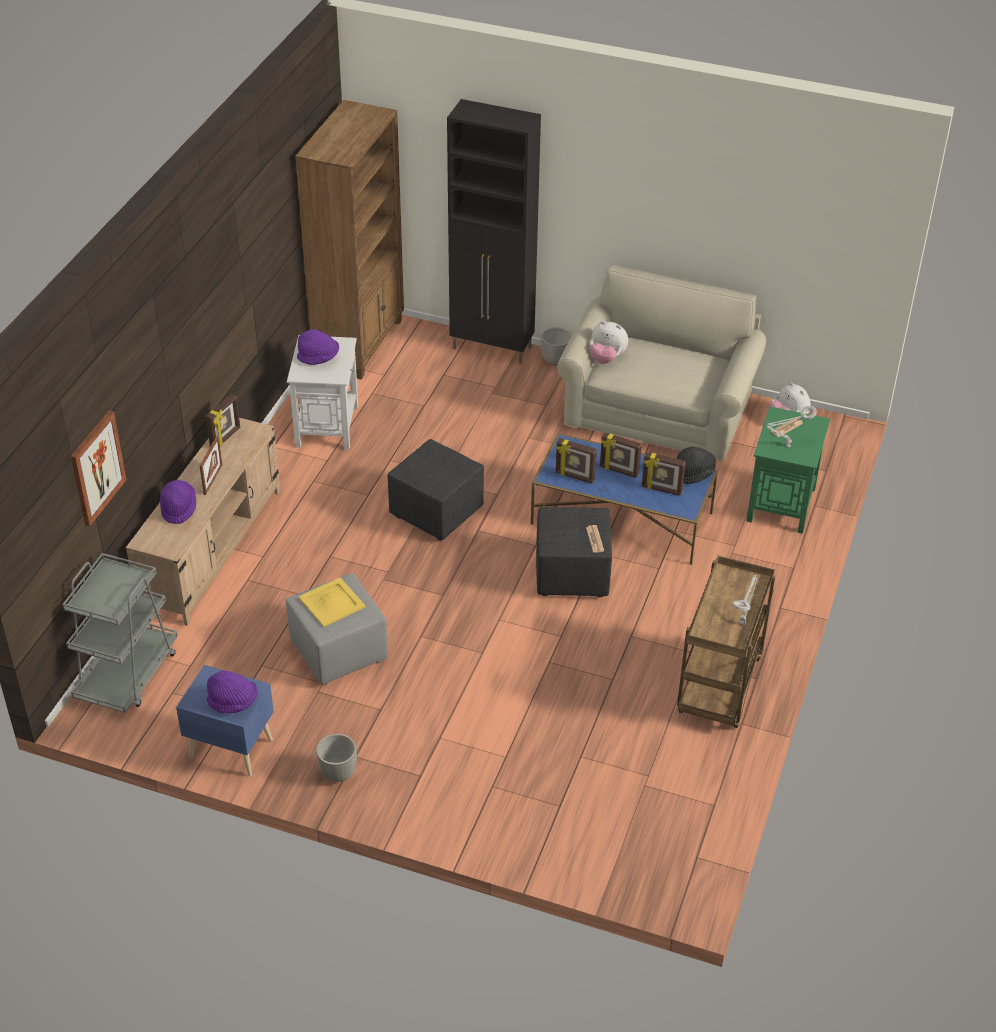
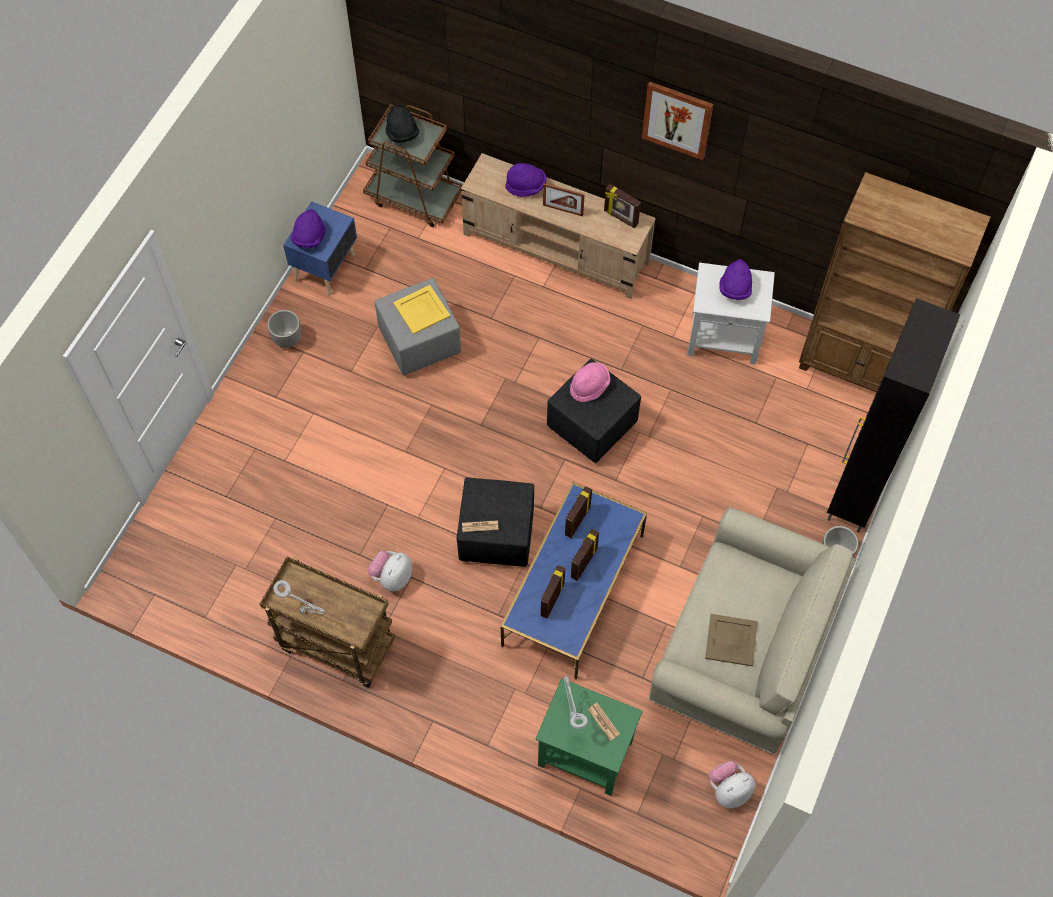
camera: 95 degrees right, 20 degrees up
(97, 467) = (471, 81): picture -> picture (677, 119)
(128, 674) = (414, 197): grey cart -> brown cart
(423, 471) = (589, 386): none -> pink hat
(606, 358) = (752, 564): plush toy -> plush toy (392, 577)
(684, 368) = (730, 640): none -> beige tray
(693, 474) = (574, 634): black hat -> black hat (402, 133)

